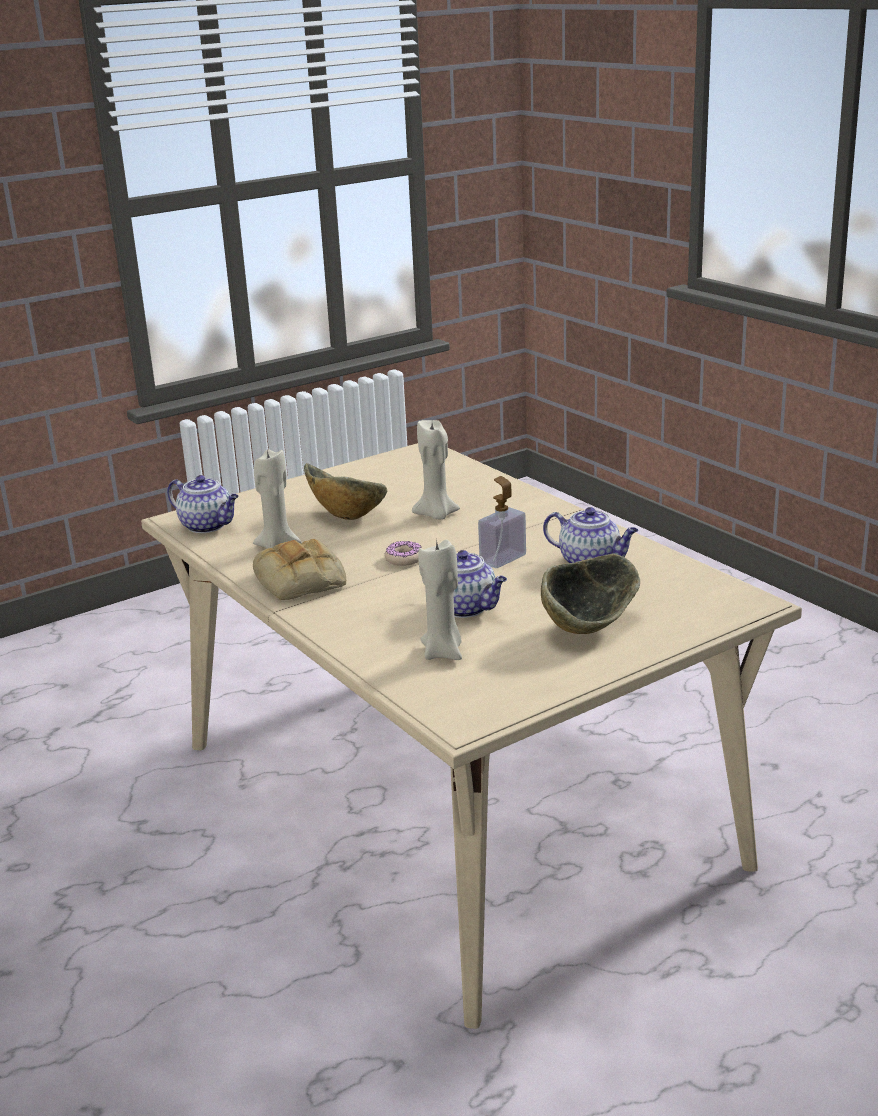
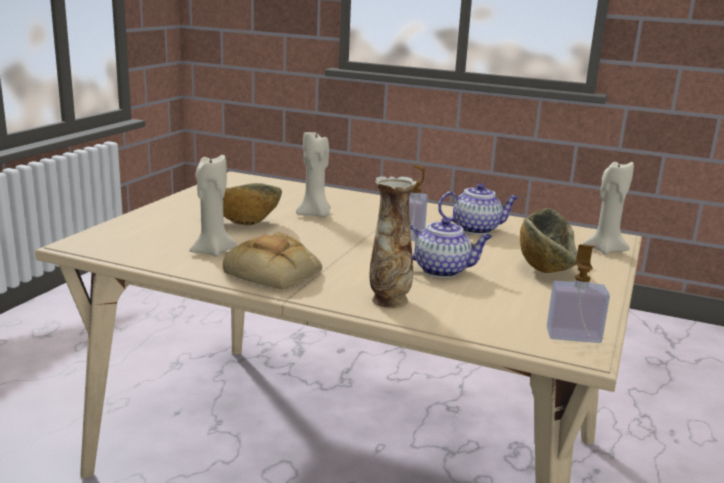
camera: 35 degrees left, 5 degrees down
(208, 526) = (119, 245): teapot -> none
(363, 631) = (389, 300): none -> vase
(404, 559) = (337, 245): donut -> none
(443, 652) = (478, 303): beige candle -> beige candle (604, 249)
(481, 706) = (573, 335): none -> soap dispenser

